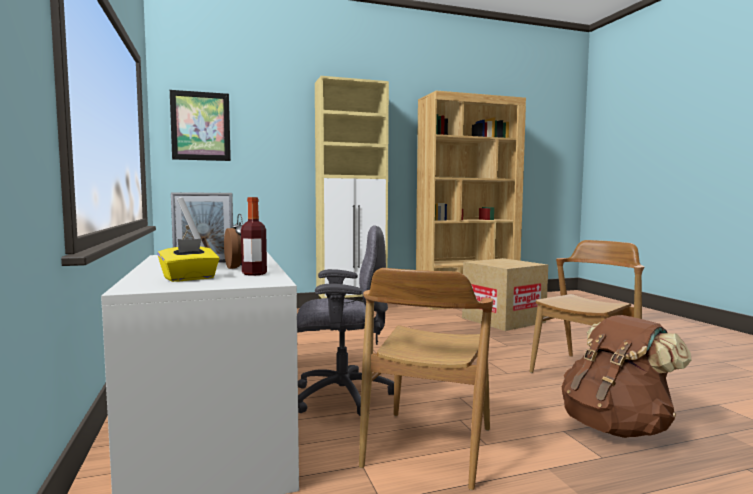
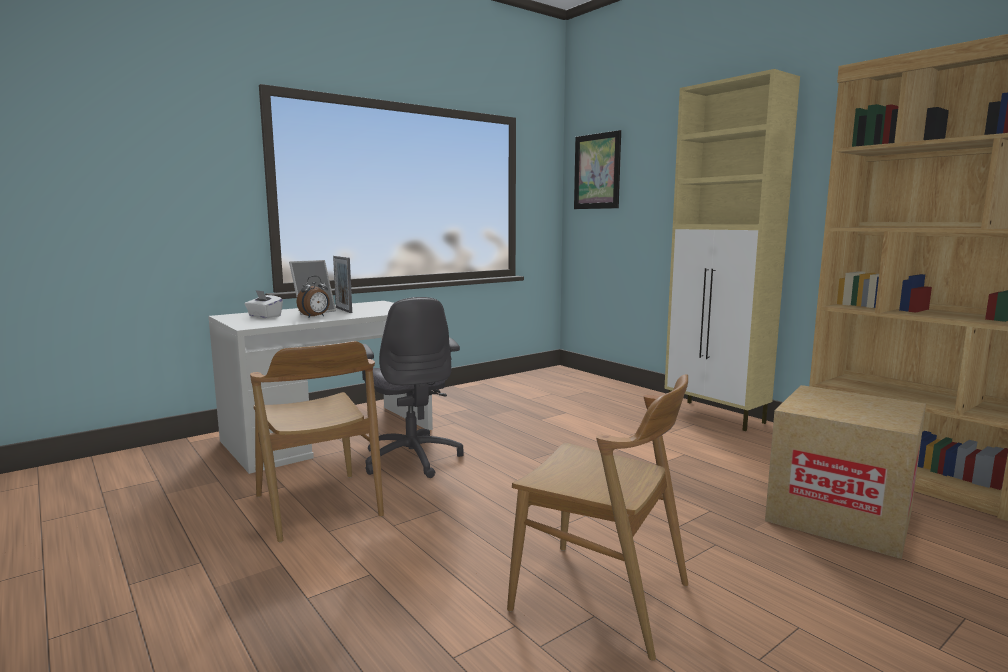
camera: 70 degrees right, 5 degrees up
(189, 278) = (264, 316): yellow tissue box -> white tissue box
(254, 274) = (287, 321): bottle -> none
(427, 447) = (318, 506): brown chair -> brown chair turned 120 degrees counterclockwise
(616, 427) = (392, 613): brown backpack -> none

